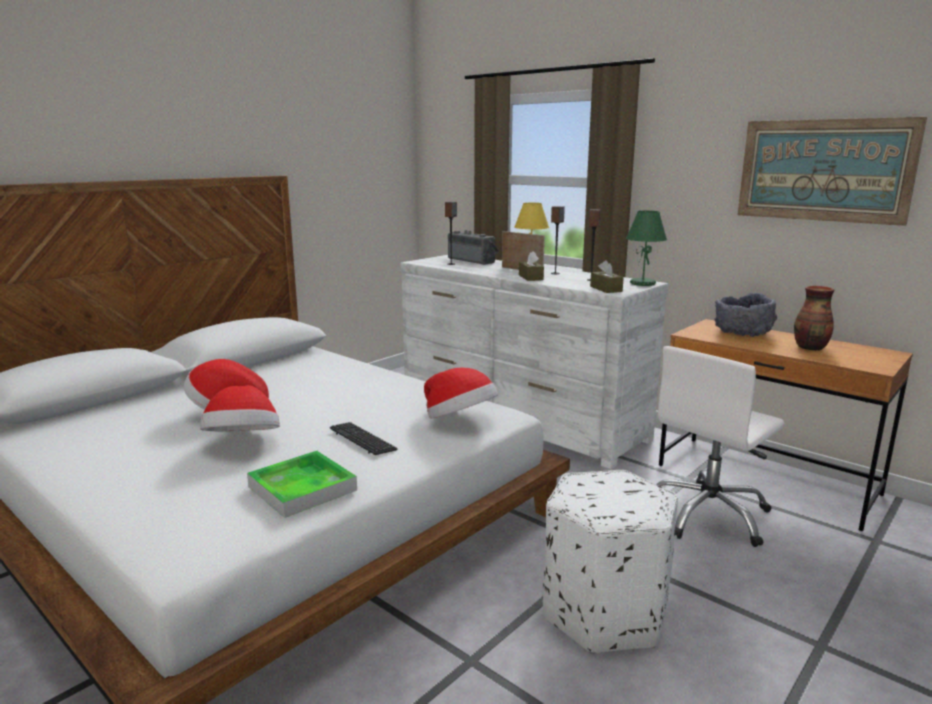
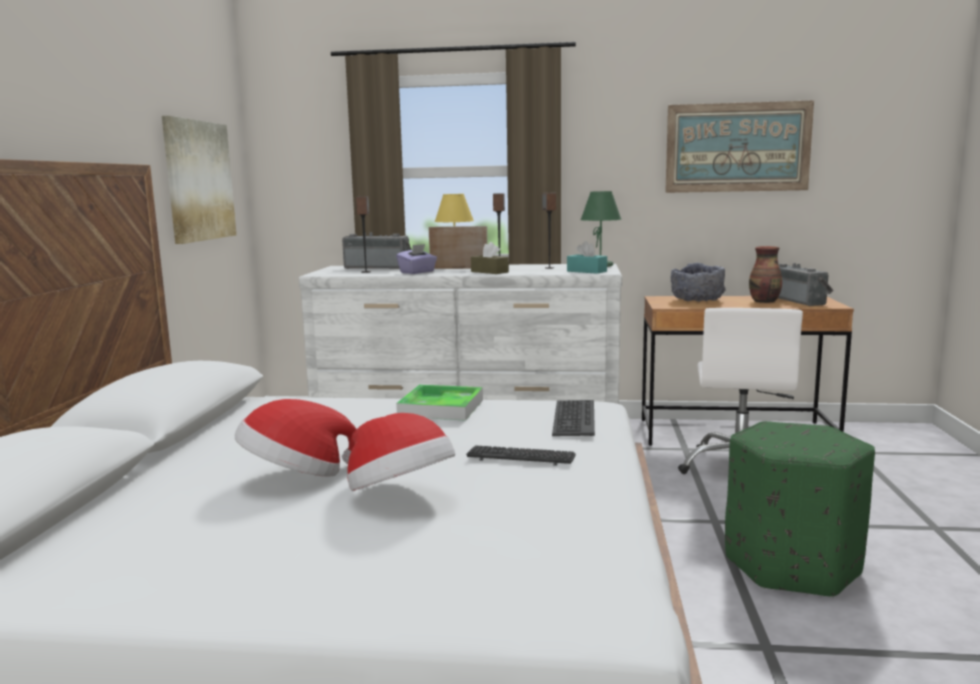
camera: 35 degrees left, 5 degrees down
(302, 488) = (570, 511): tray -> tray (441, 408)
(354, 182) = (198, 181): none -> picture
(460, 420) = (573, 418): hat -> keyboard
(481, 270) = (417, 272): none -> purple tissue box
(605, 613) = (793, 565): white ottoman -> green ottoman
(606, 289) = (586, 271): brown tissue box -> turquoise tissue box
(856, 354) = (800, 301): none -> radio

